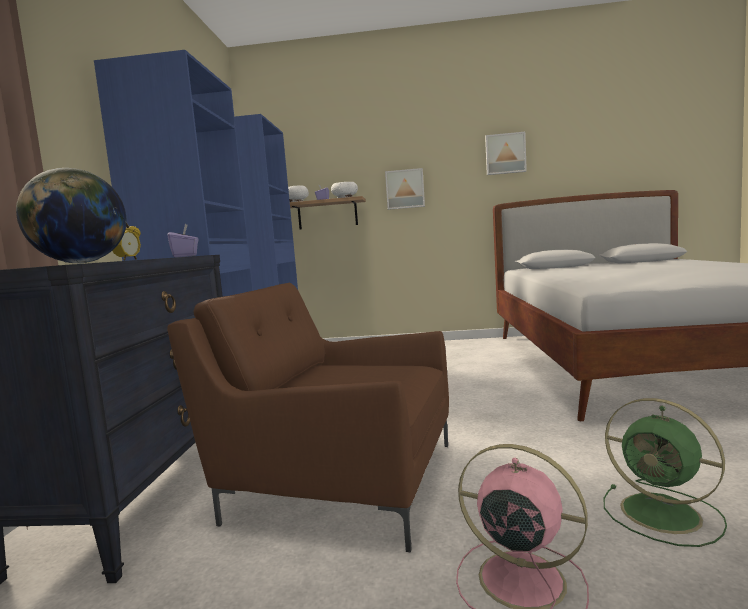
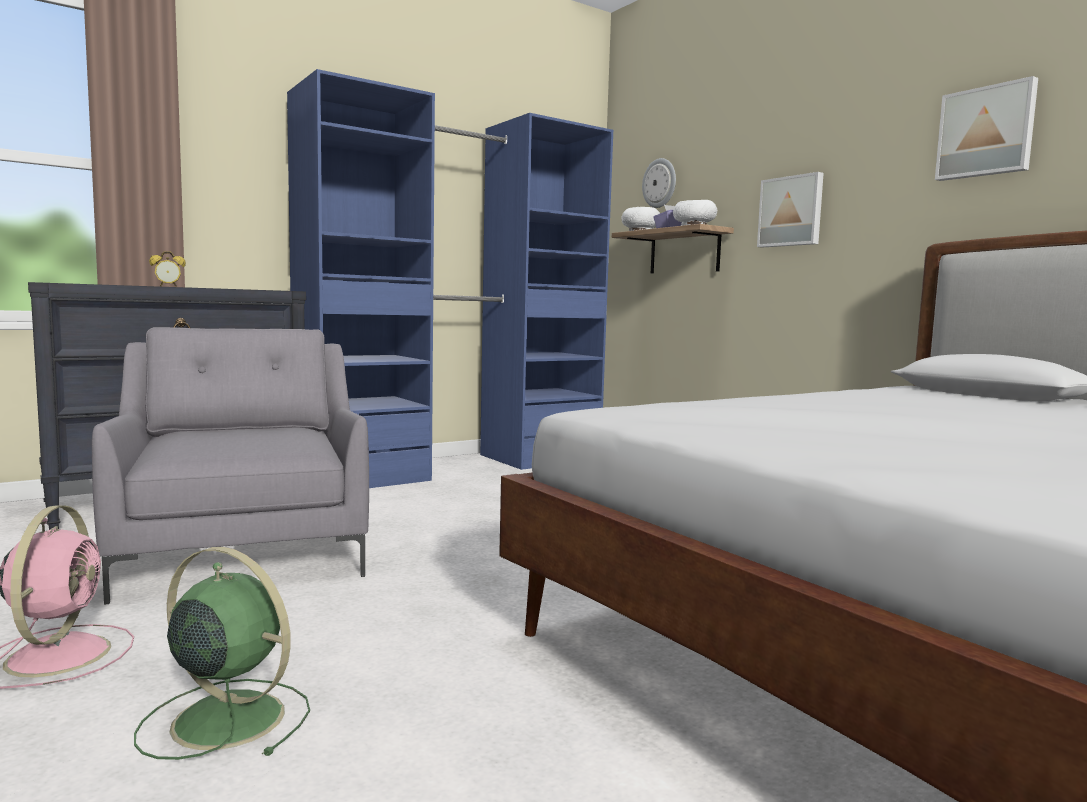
camera: 50 degrees right, 0 degrees up
(81, 263) = (88, 283): globe -> none
(185, 256) = (263, 289): purple tissue box -> none
(298, 170) = (660, 183): none -> wall clock
(337, 479) = (244, 550): brown armchair -> grey armchair
(664, 514) = (224, 718): green fan -> green fan turned 105 degrees clockwise

